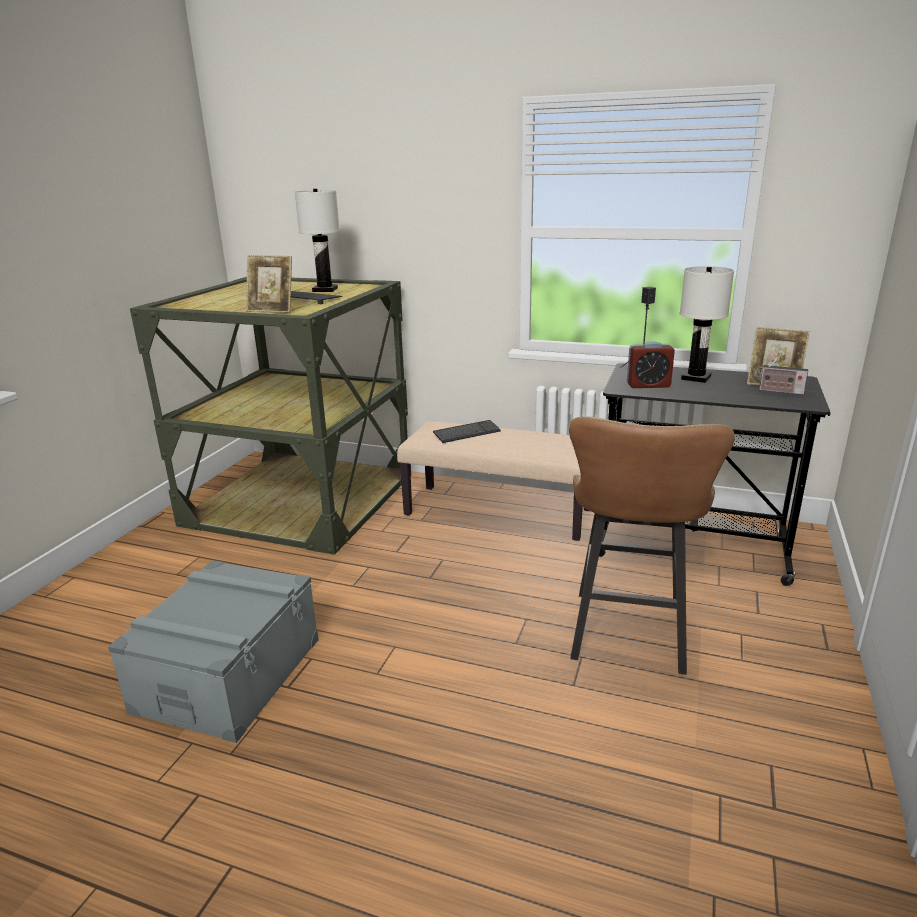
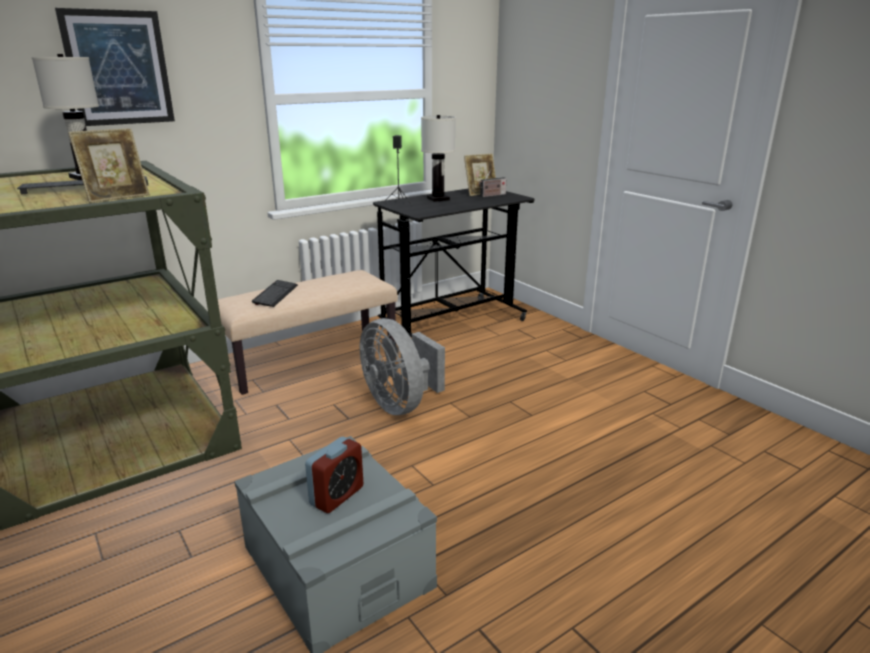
camera: 55 degrees left, 0 degrees up
(392, 197) = (118, 68): none -> picture
(486, 592) = (400, 404): none -> grey fan
(627, 641) = (514, 381): brown stool -> none
(648, 385) = (427, 208): alarm clock -> alarm clock (337, 496)

